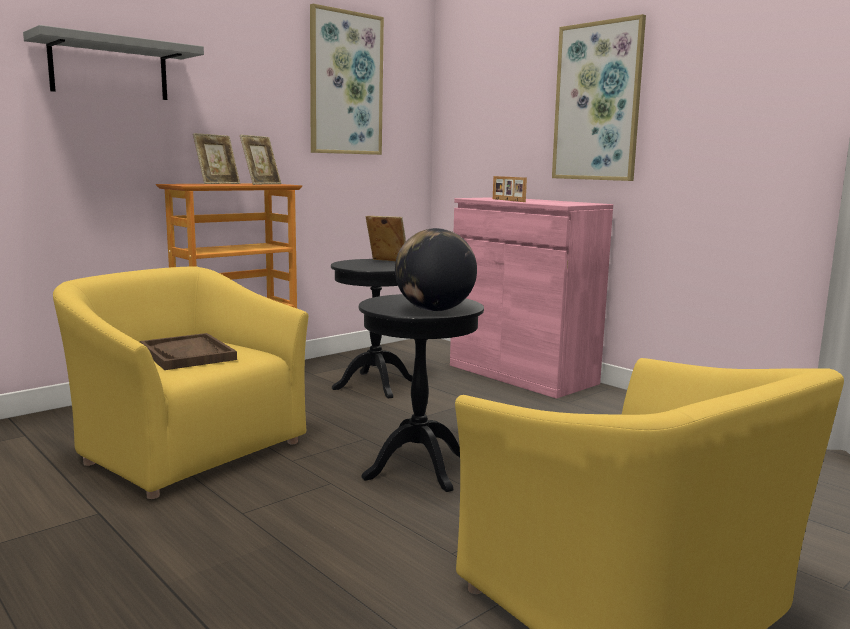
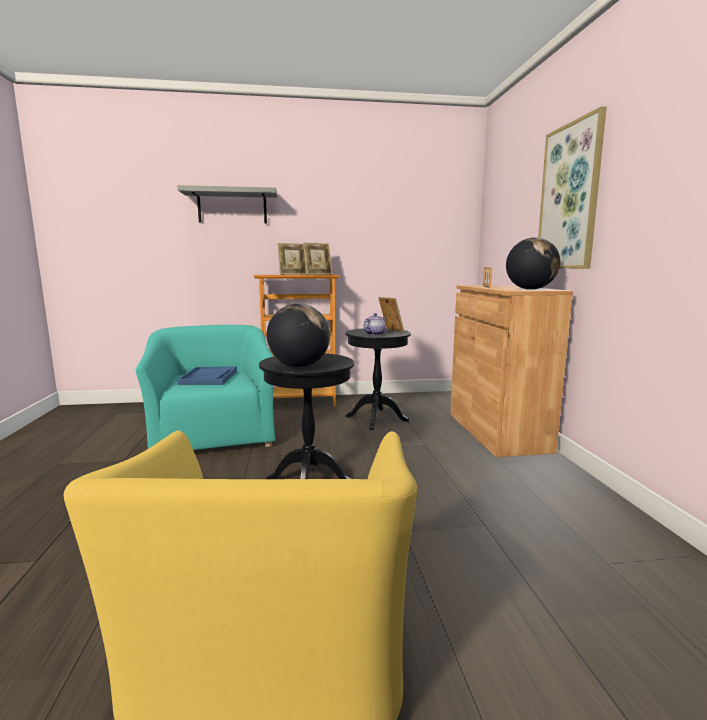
camera: 35 degrees right, 0 degrees up
(186, 449) = (214, 435): yellow armchair -> turquoise armchair
(187, 354) = (209, 378): brown tray -> blue tray
(345, 84) = (399, 204): picture -> none
(383, 267) = (374, 334): none -> teapot
(522, 374) = (497, 432): pink cabinet -> brown cabinet
(572, 203) = (530, 289): none -> globe

